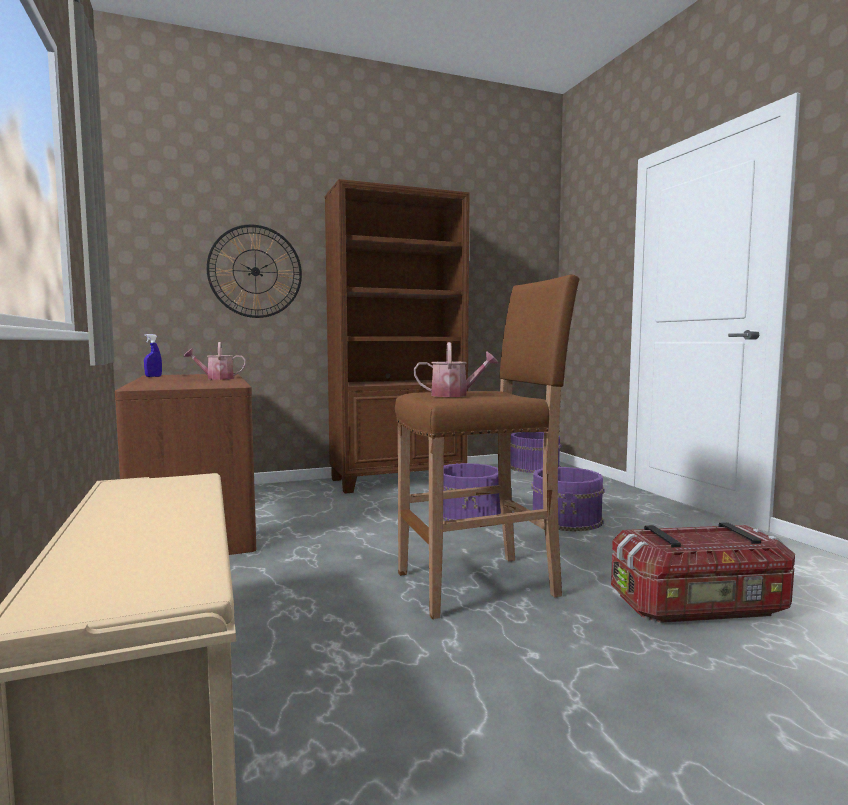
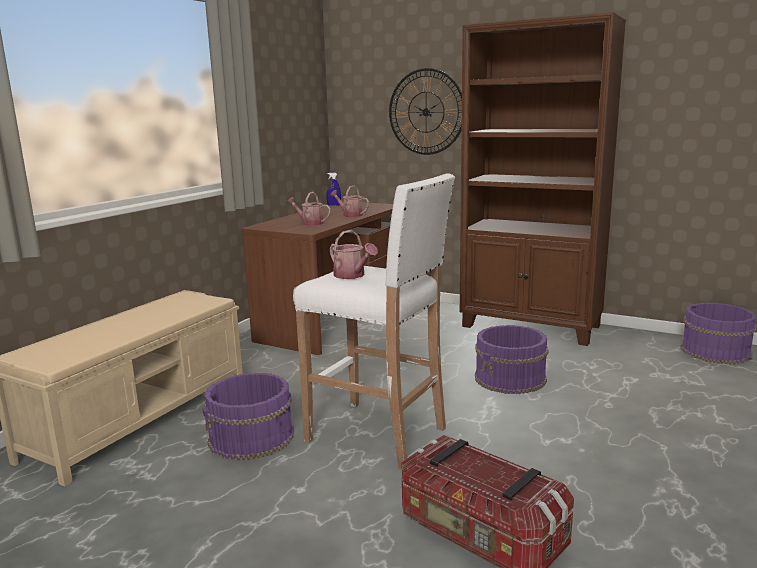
camera: 50 degrees right, 10 degrees up
(198, 383) = (309, 223): none -> watering can
(480, 584) = (379, 435): brown stool -> white stool
(567, 519) = (584, 418): purple bucket -> purple bucket (251, 438)

